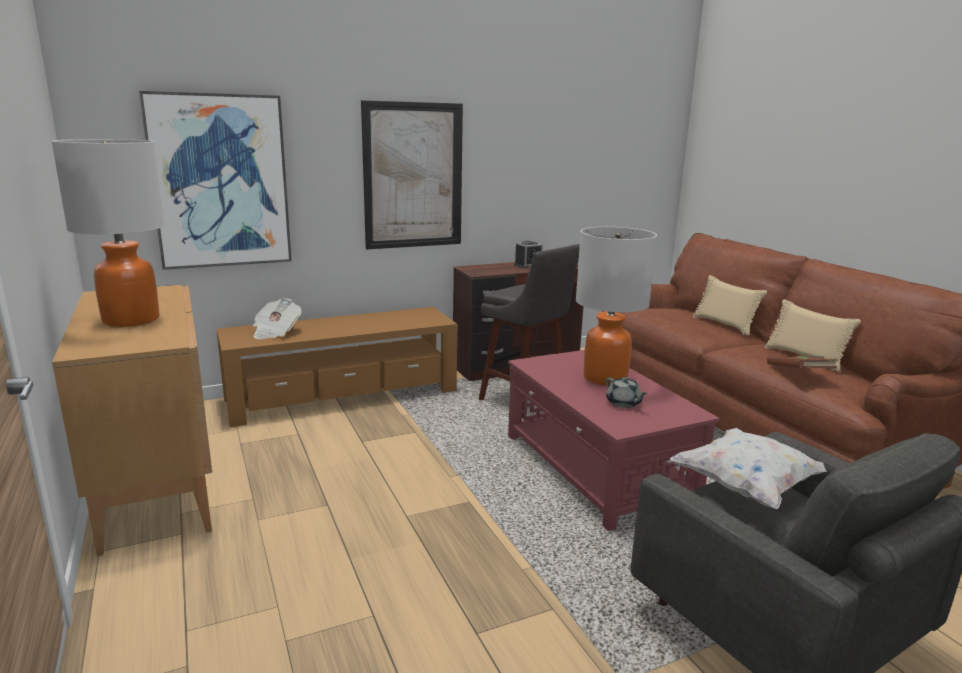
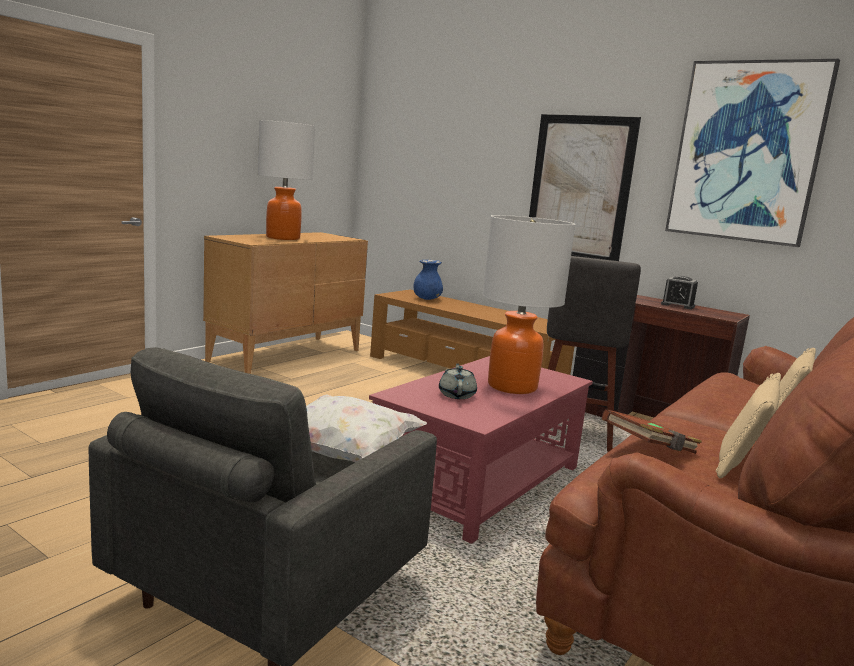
camera: 60 degrees right, 5 degrees down
(220, 181) = (432, 177): picture -> picture (747, 152)
(276, 332) = (427, 299): newspaper -> blue vase
(623, 403) = (457, 394): grey teapot -> grey teapot turned 150 degrees clockwise

